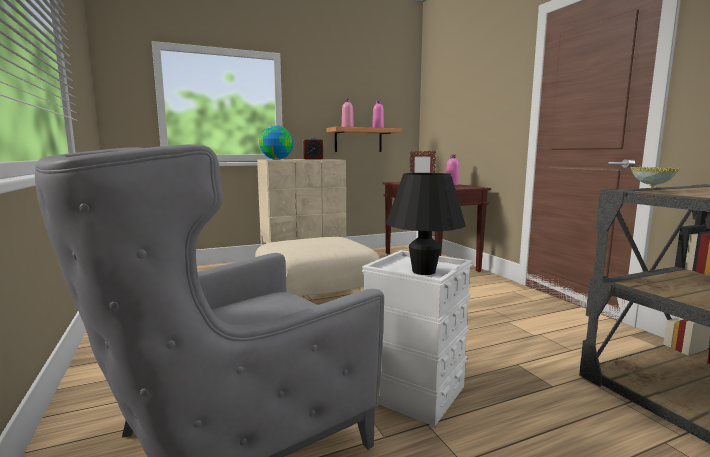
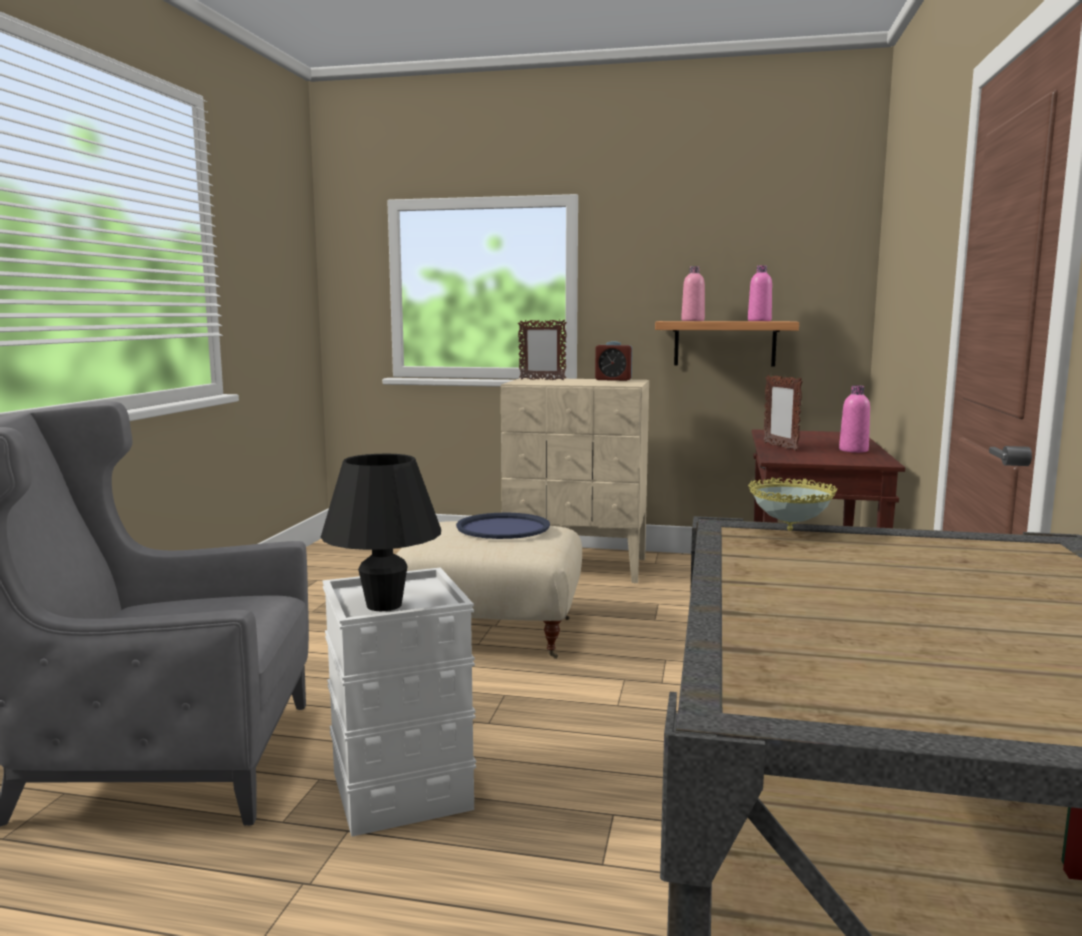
camera: 35 degrees right, 0 degrees up
(277, 159) = (542, 380): globe -> picture frame
(318, 239) = (503, 527): none -> blue tray

